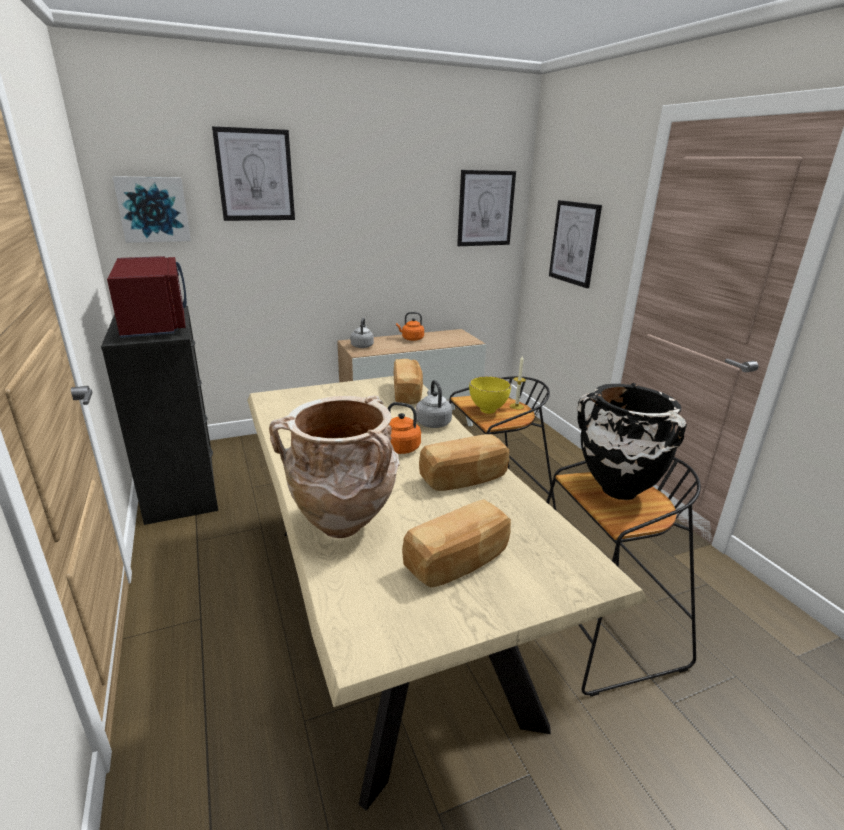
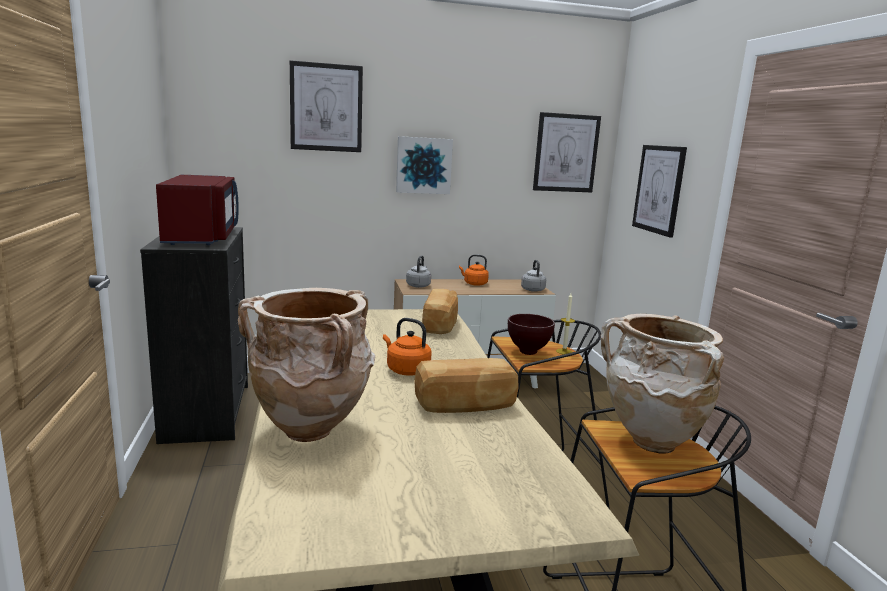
camera: 10 degrees right, 10 degrees down
(153, 209) = (225, 134): picture -> picture (423, 165)
(432, 422) = (455, 352): grey kettle -> grey kettle (532, 289)
(458, 562) = (420, 480): bread -> none
(488, 411) = (528, 352): yellow bowl -> brown bowl
(615, 490) = (649, 442): black vase -> beige vase

